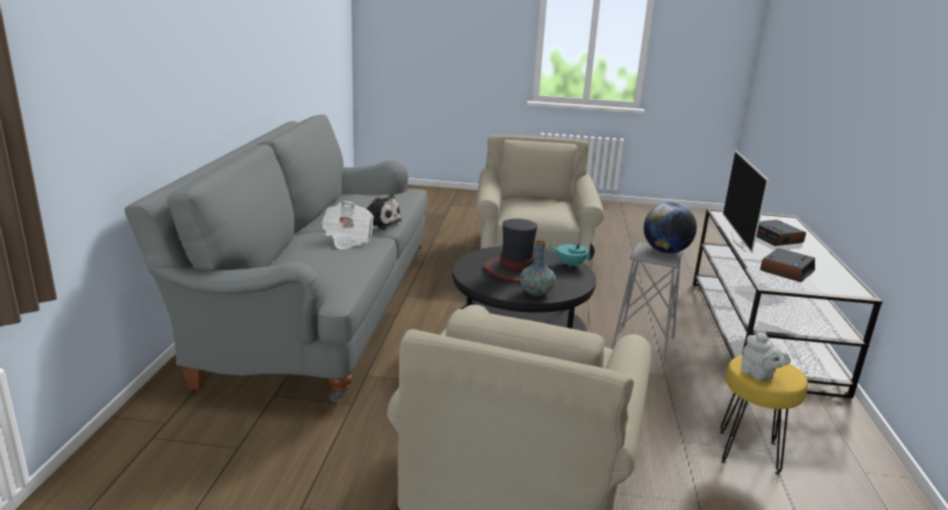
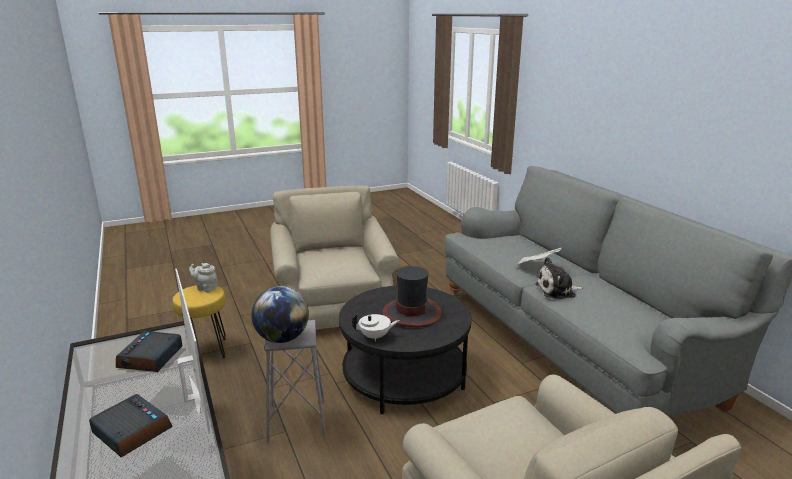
camera: 150 degrees right, 0 degrees up
(536, 293) = (375, 298): vase -> none
(570, 264) = (375, 337): turquoise teapot -> white teapot

